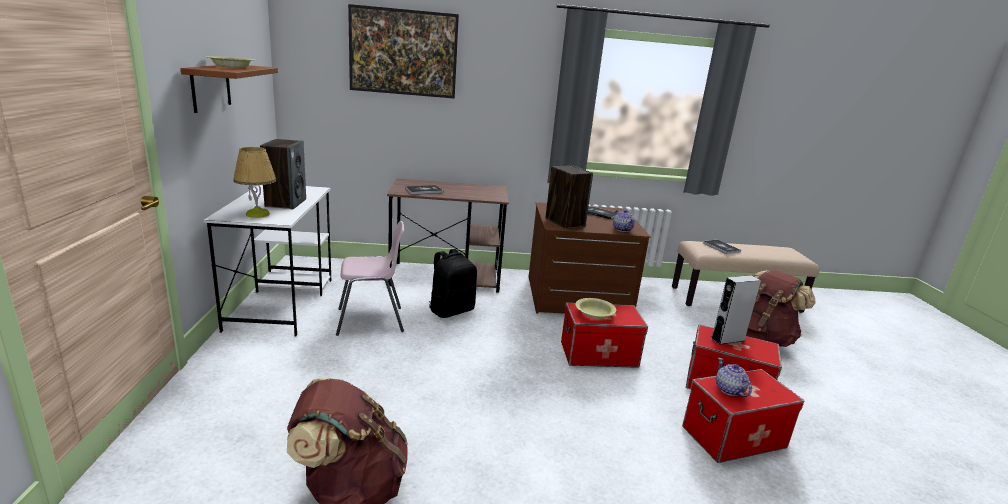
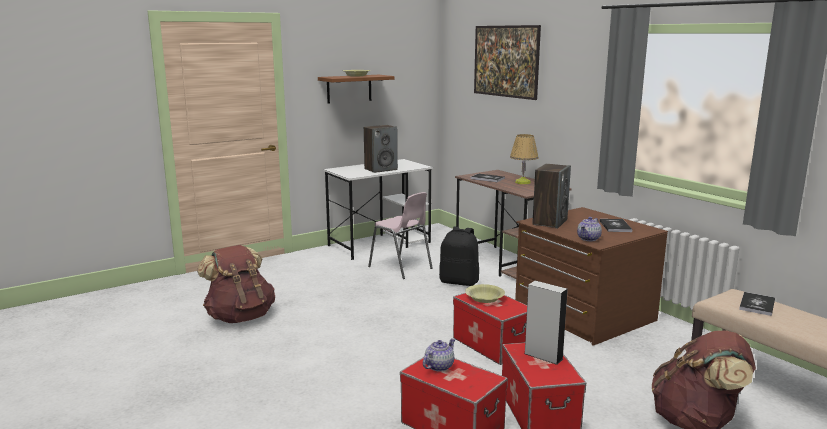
camera: 60 degrees right, 5 degrees down
(258, 214) = (351, 171): table lamp -> table lamp (522, 182)

